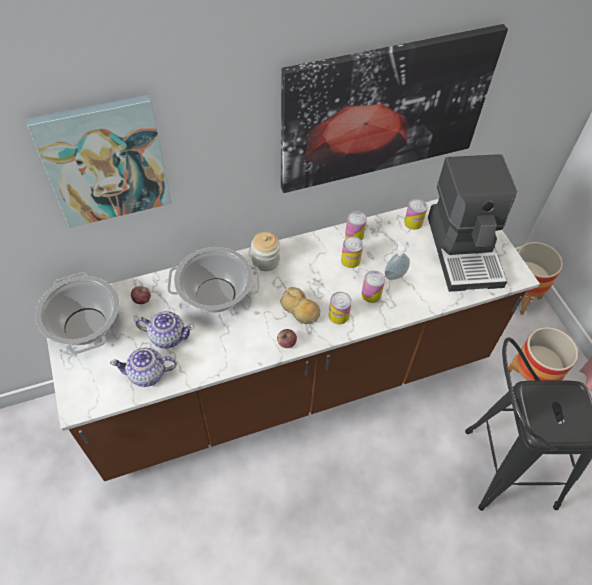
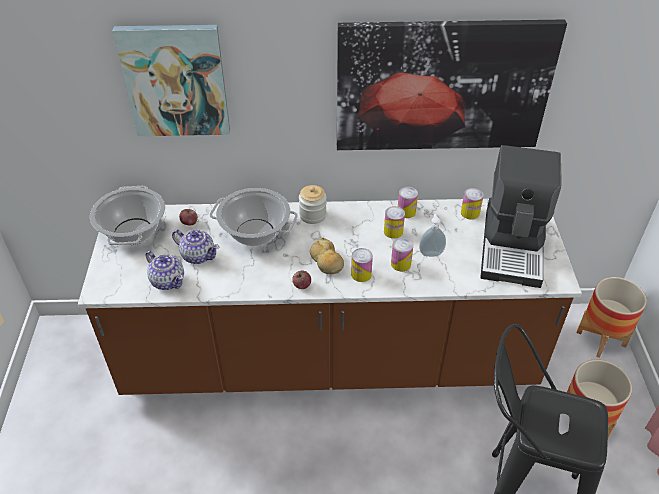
camera: 20 degrees right, 10 degrees down
(148, 374) = (168, 280): teapot -> teapot turned 150 degrees counterclockwise

